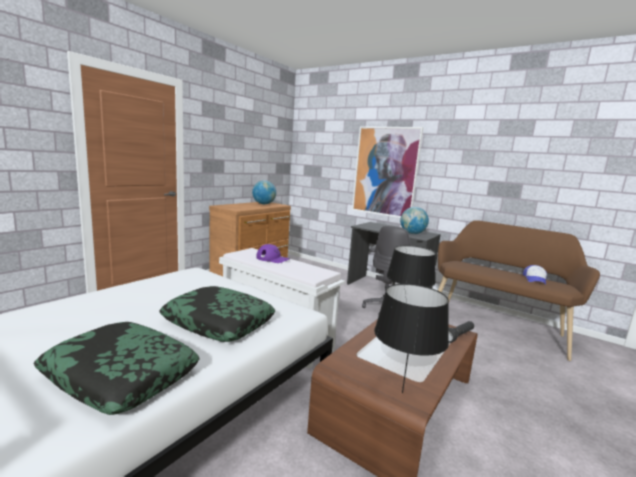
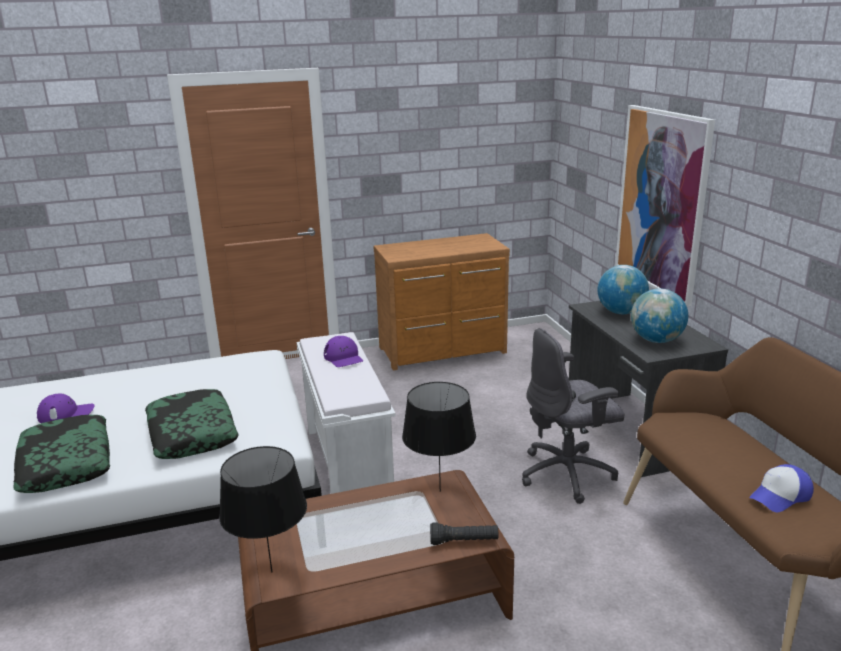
camera: 40 degrees right, 10 degrees up
(54, 337) = (66, 414): none -> purple cap
(264, 204) = (467, 243): globe -> globe (621, 312)

